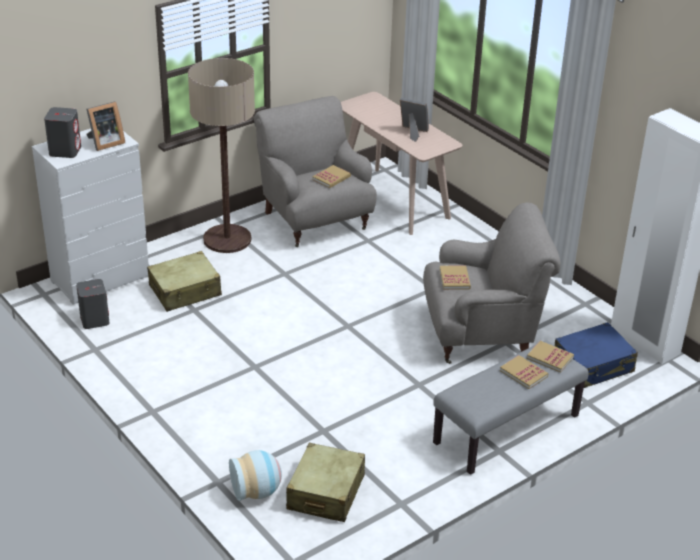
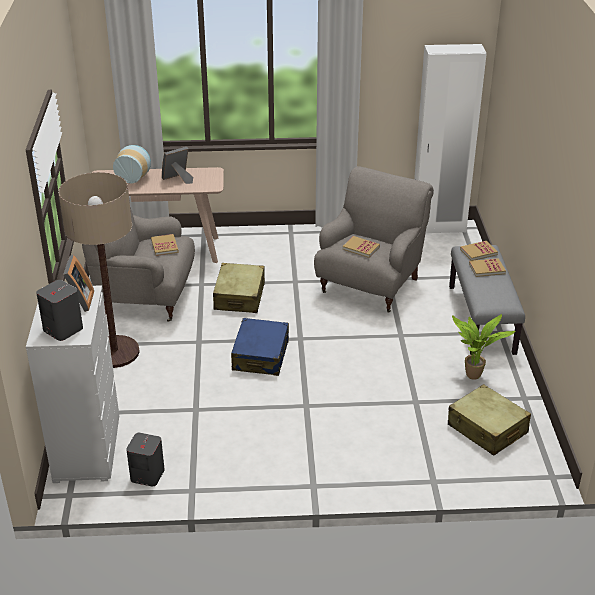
camera: 55 degrees left, 0 degrees up
(185, 291) = (163, 404): beige suitcase -> beige suitcase (239, 296)
(257, 491) = (460, 464): vase -> vase (134, 177)
(400, 456) = (473, 377): none -> potted plant
(593, 365) = (444, 257): blue suitcase -> blue suitcase (261, 355)

